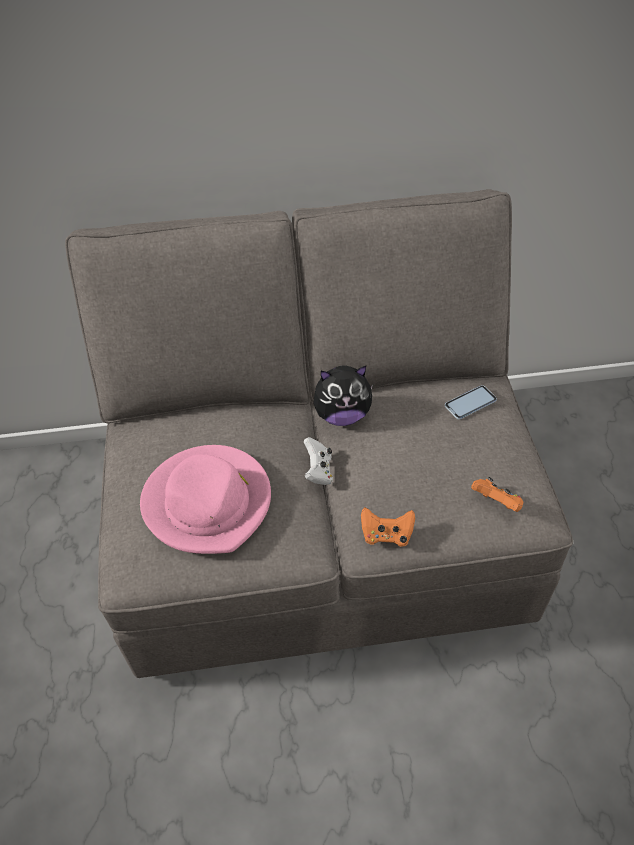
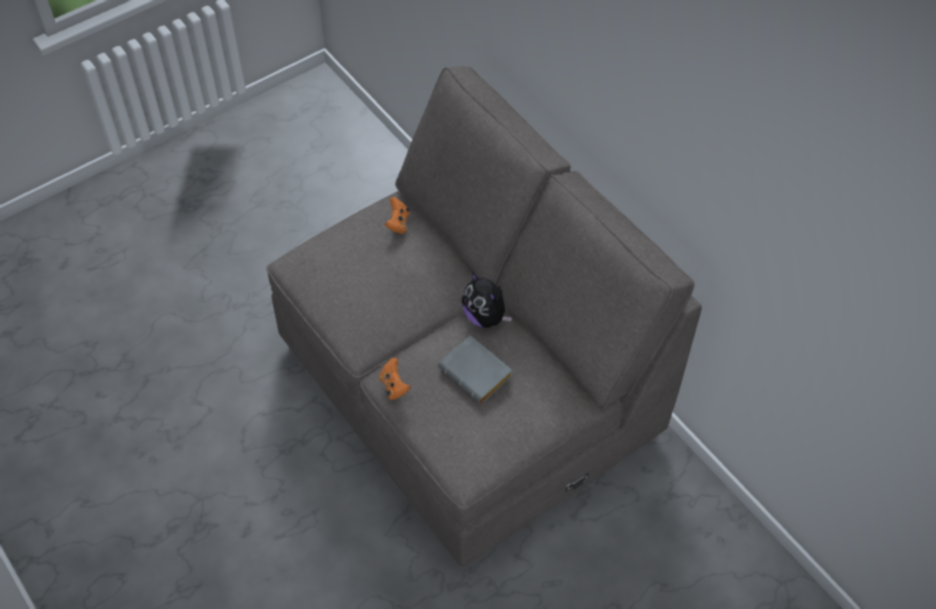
camera: 60 degrees right, 5 degrees up
(209, 502) = (362, 276): pink hat -> none
(318, 471) = (426, 326): white game controller -> none
(415, 448) = (478, 373): none -> grey book
(470, 403) = (547, 392): phone -> none
(496, 503) = (457, 441): orange game controller -> orange game controller (398, 223)

